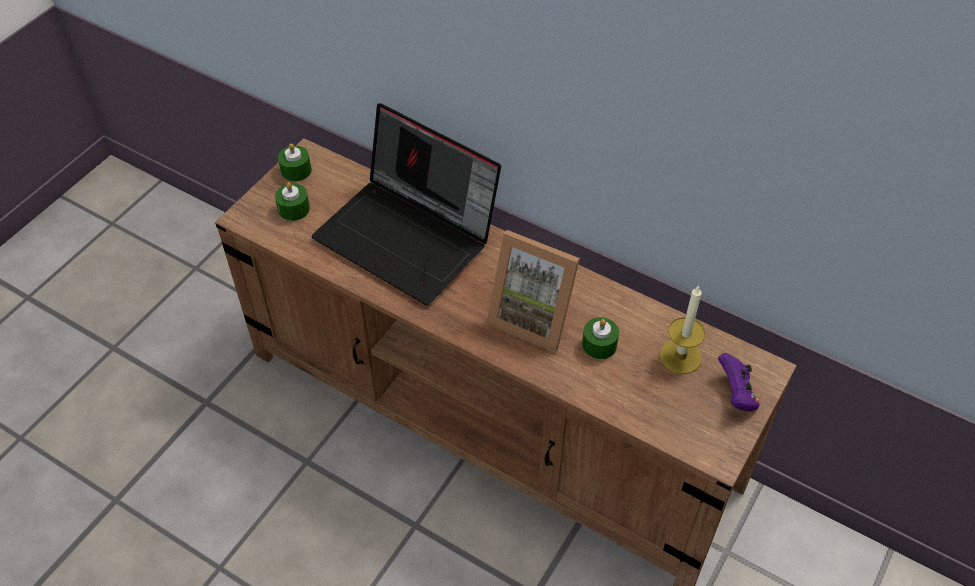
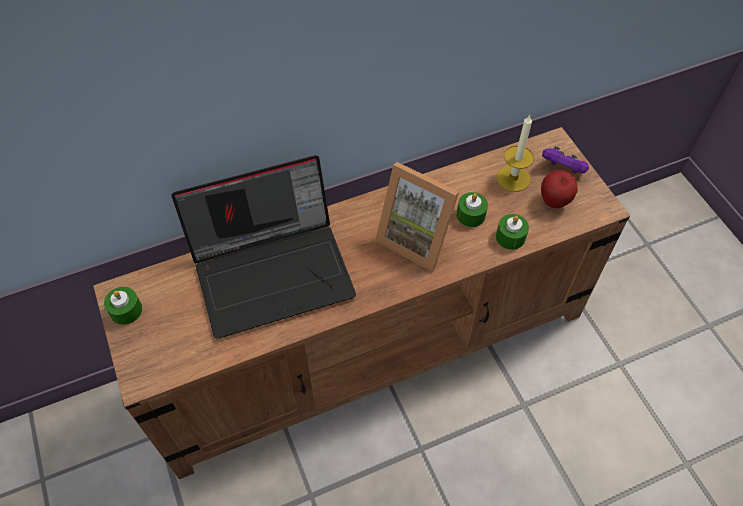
camera: 55 degrees left, 5 degrees up
(294, 209) = (168, 335): green candle -> green candle (510, 237)
(533, 316) = (417, 237): picture frame -> picture frame turned 60 degrees clockwise
(684, 406) = (554, 201): none -> apple

